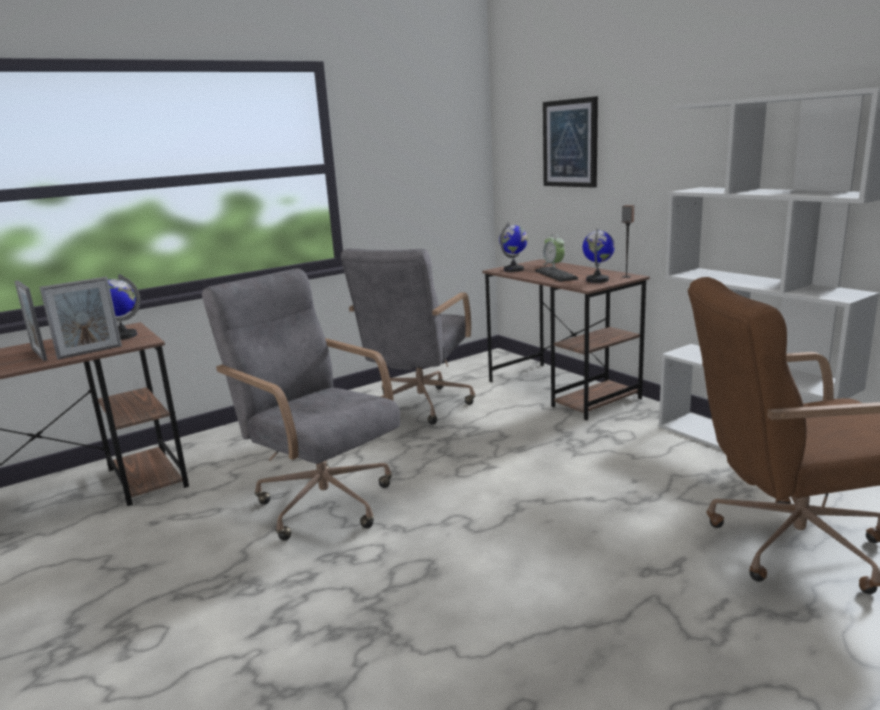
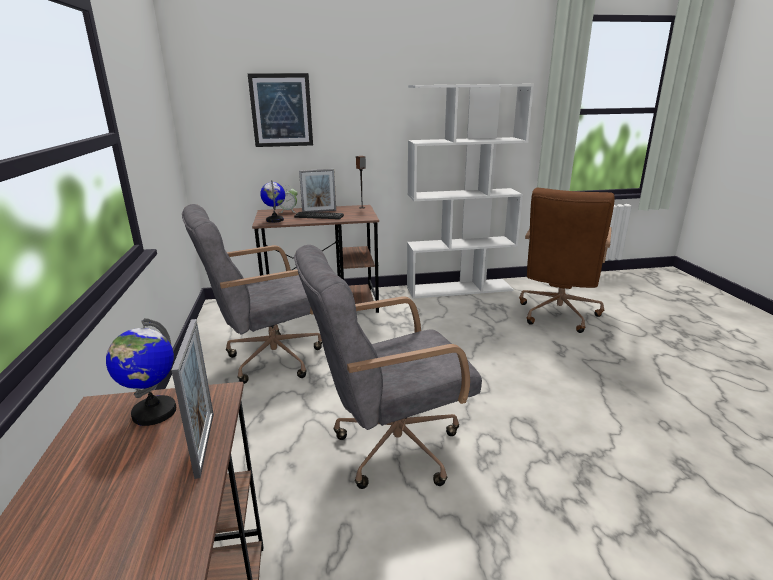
camera: 65 degrees left, 5 degrees up
(39, 354) = (126, 503): picture frame -> picture frame (319, 211)
(419, 408) = (269, 361): grey office chair -> grey office chair turned 105 degrees clockwise
(597, 280) = (356, 213): globe -> none

